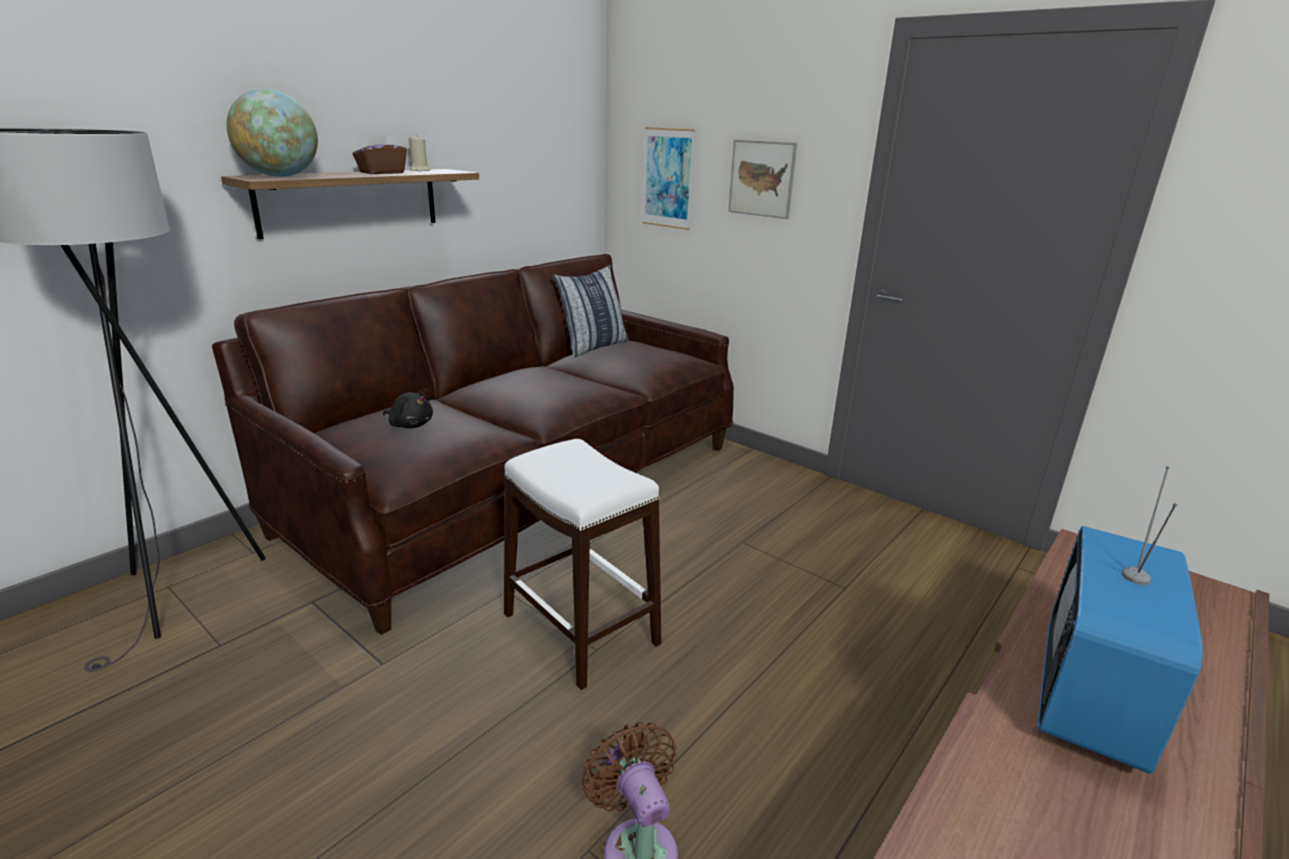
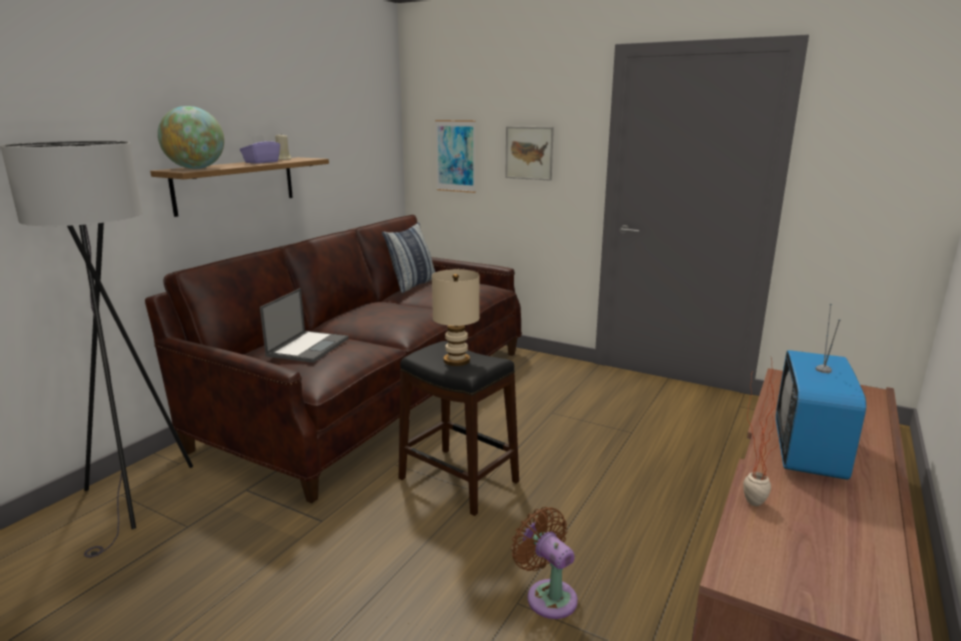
camera: 10 degrees left, 5 degrees down
(381, 173) = (261, 162): brown tissue box -> purple tissue box
(410, 425) = (308, 346): black plush toy -> laptop
(578, 473) = (457, 360): none -> beige table lamp
(581, 628) = (458, 479): white stool -> black stool
(965, 778) = (751, 498): none -> potted plant

